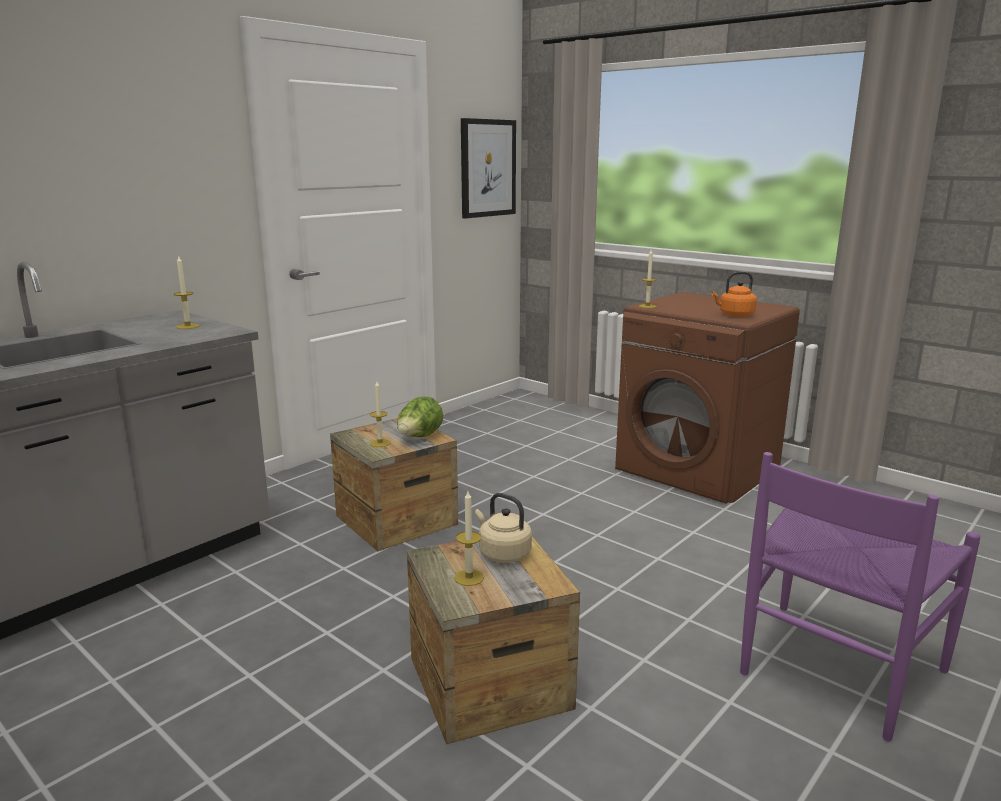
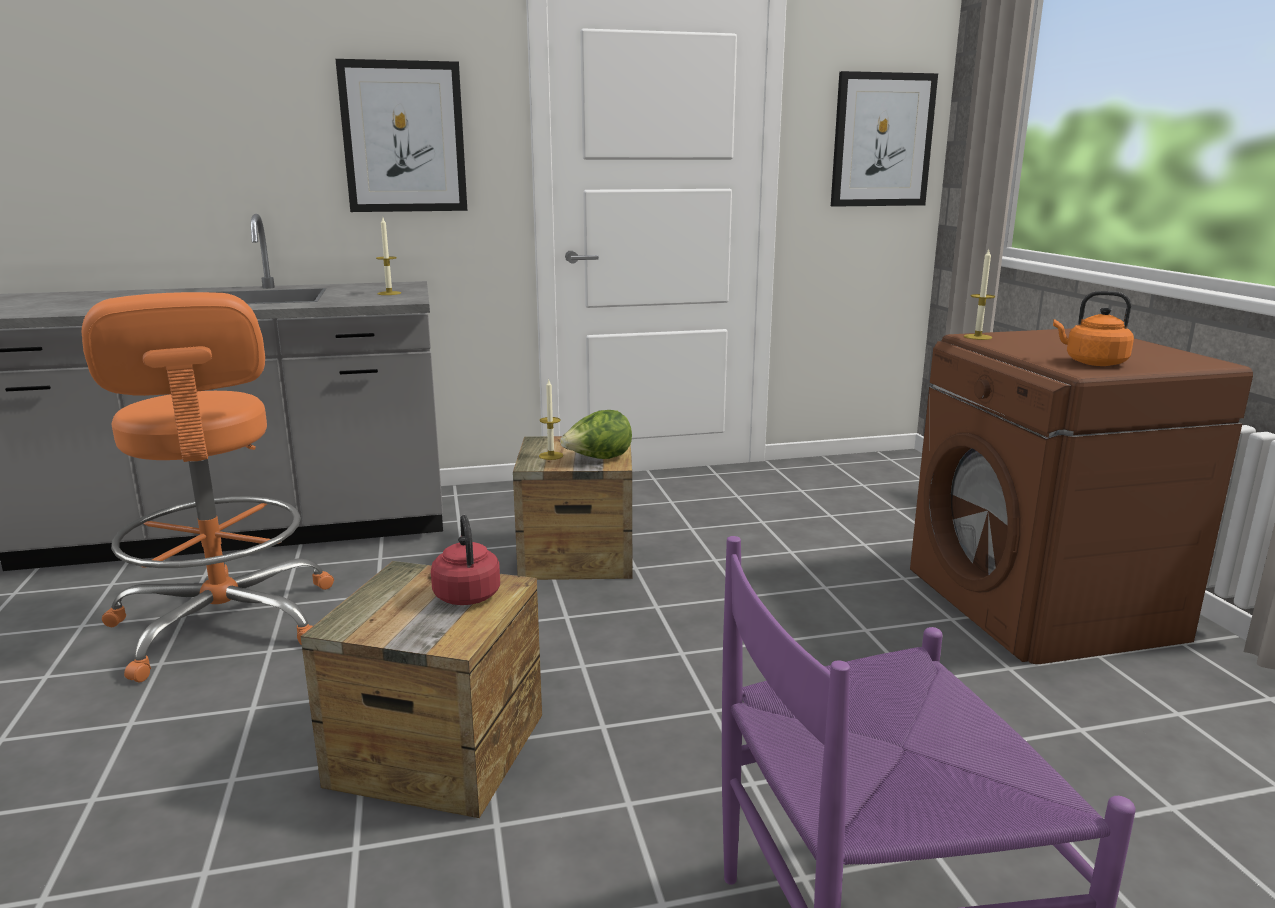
camera: 35 degrees right, 0 degrees up
(147, 176) = (404, 137): none -> picture
(169, 672) = (224, 624): none -> orange stool
(469, 577) = (394, 605): candle -> none
(502, 553) = (467, 594): beige kettle -> red kettle

